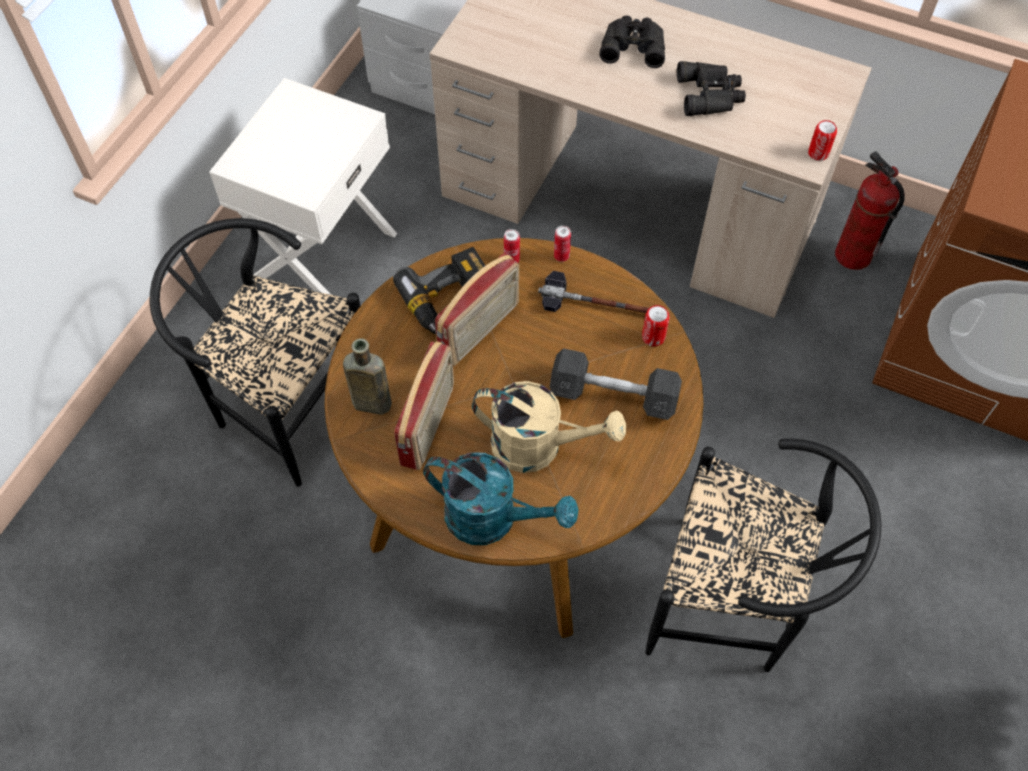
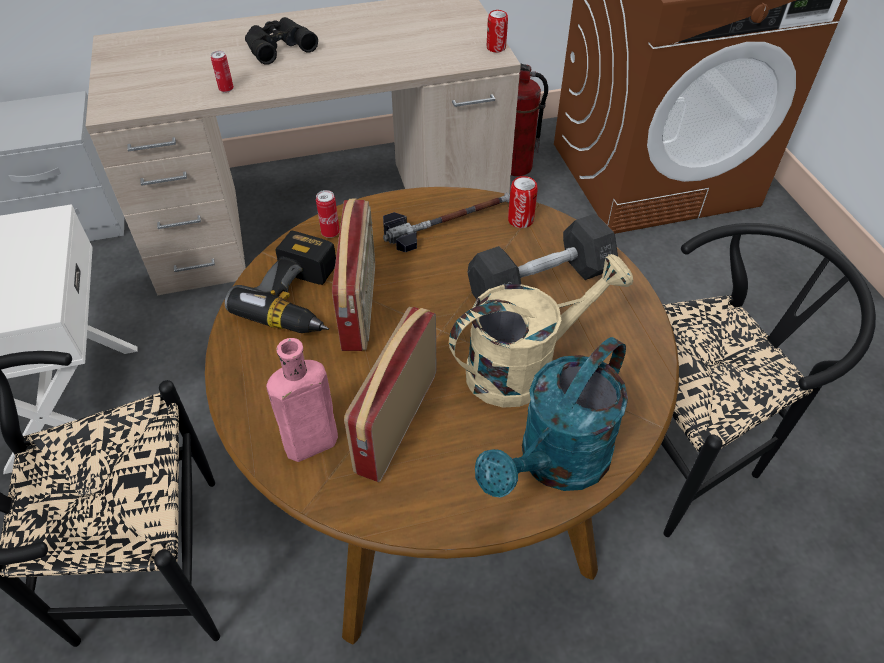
camera: 40 degrees left, 10 degrees down
(369, 403) = (307, 445): brown bottle -> pink bottle
(429, 424) = (395, 421): radio -> radio turned 135 degrees counterclockwise
(493, 519) = (555, 464): turquoise watering can -> turquoise watering can turned 150 degrees clockwise
(561, 256) = (374, 206): can -> can (226, 89)
(711, 94) = (375, 49): black binoculars -> none

